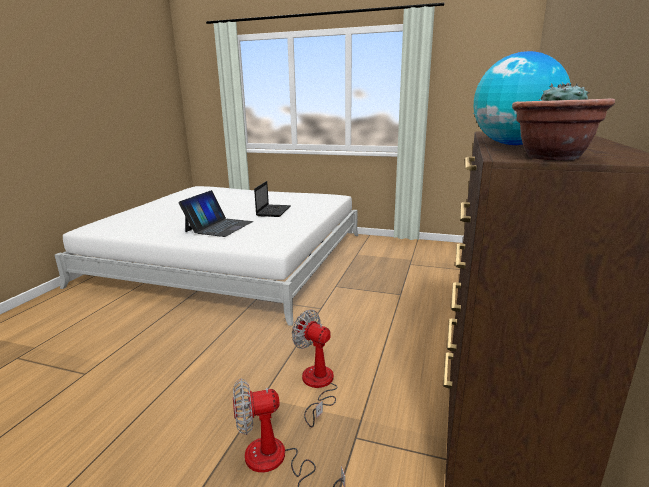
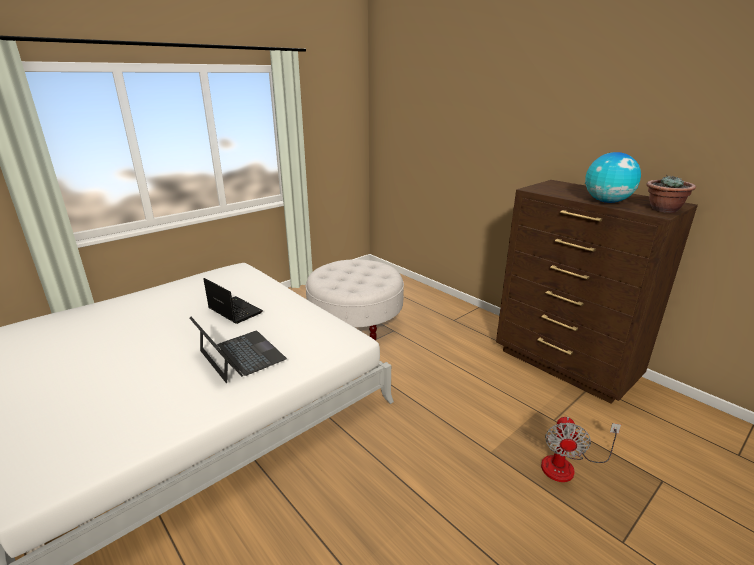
camera: 60 degrees left, 5 degrees up
(317, 385) = (491, 417): fan -> none
(386, 275) = (355, 323): none -> white ottoman

